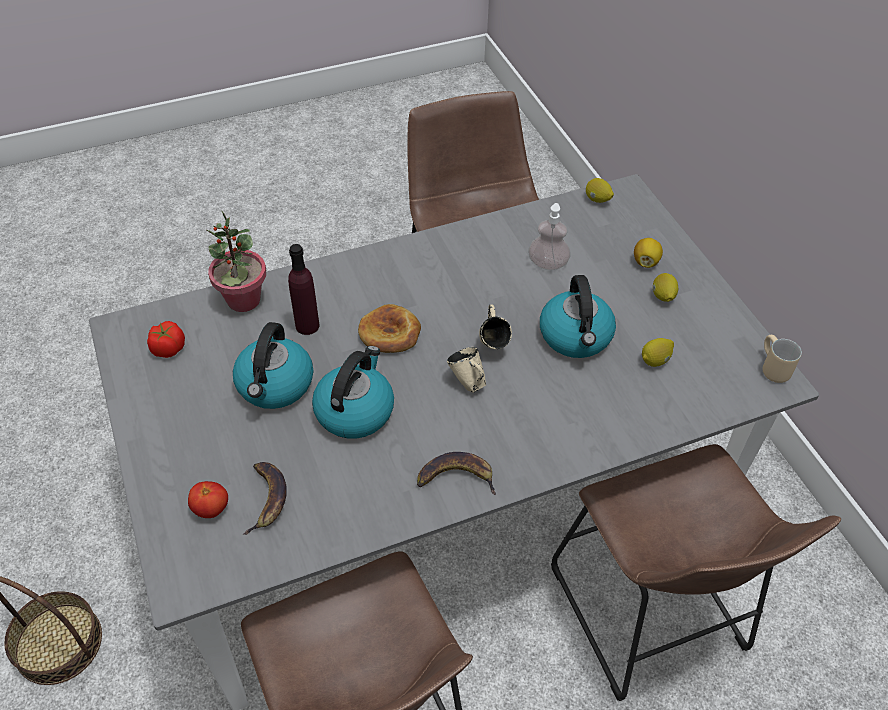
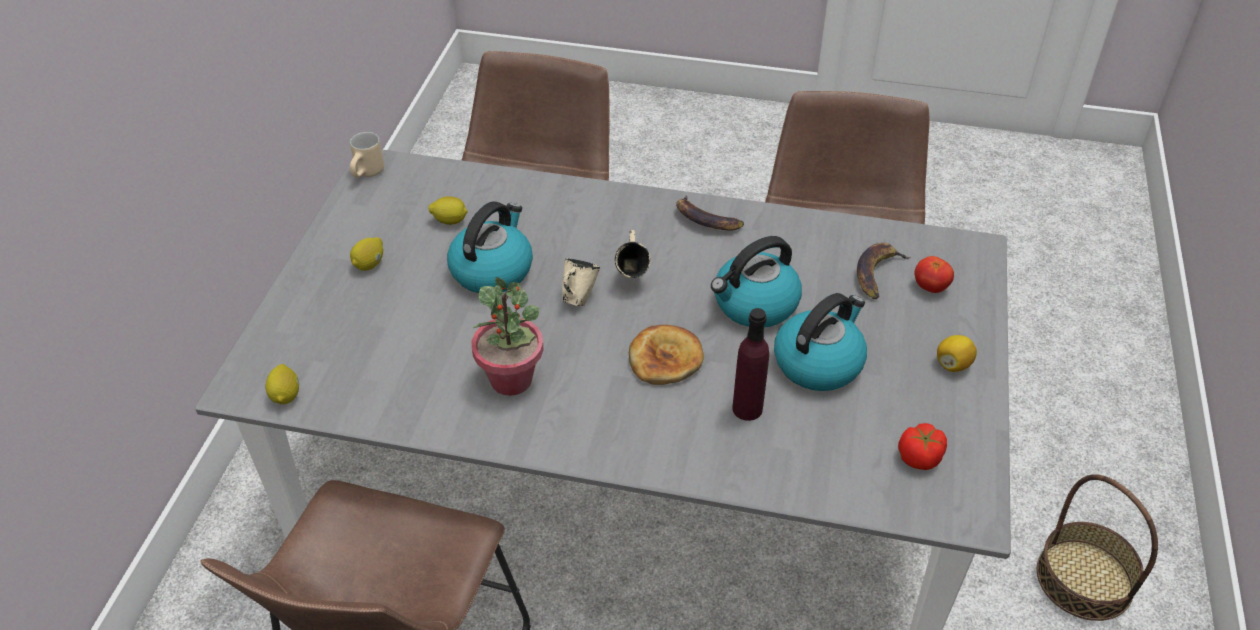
camera: 145 degrees left, 5 degrees down
(243, 300) = (803, 477): potted plant -> potted plant (511, 379)
(547, 263) = (433, 349): soap dispenser -> none
(645, 262) = (337, 302): lemon -> lemon (953, 364)

